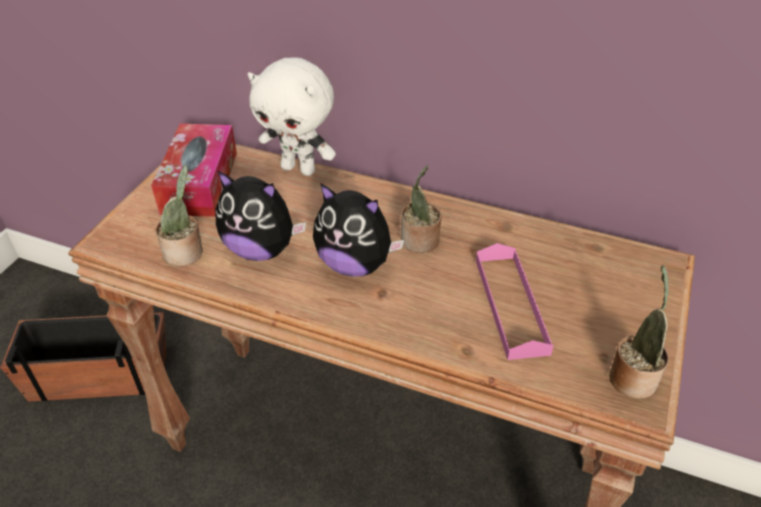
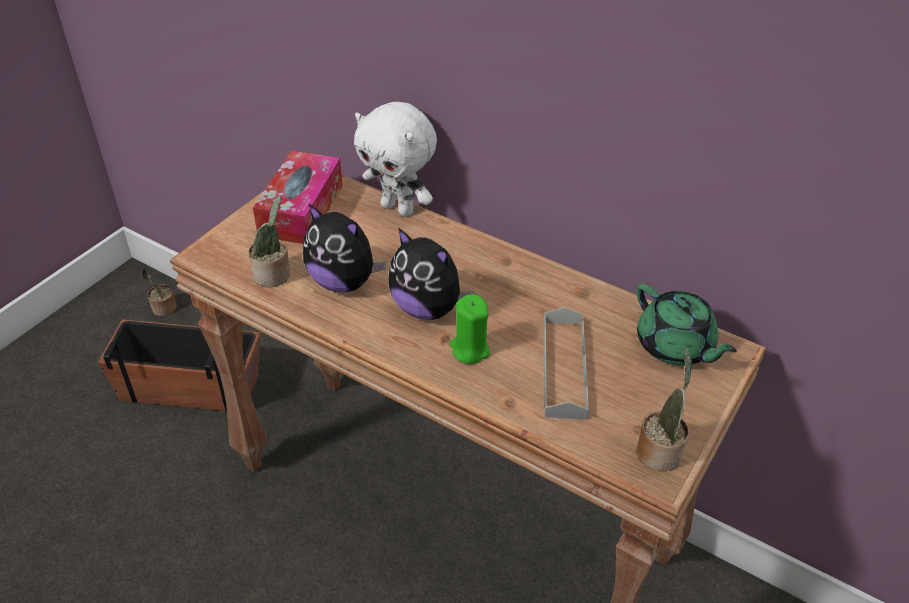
camera: 10 degrees right, 0 degrees up
(410, 300) = (469, 349): none -> green candle
(420, 242) = (495, 296): potted plant -> potted plant (163, 309)
(510, 305) = (564, 368): pink tray -> grey tray
(610, 267) = (675, 346): none -> green teapot

